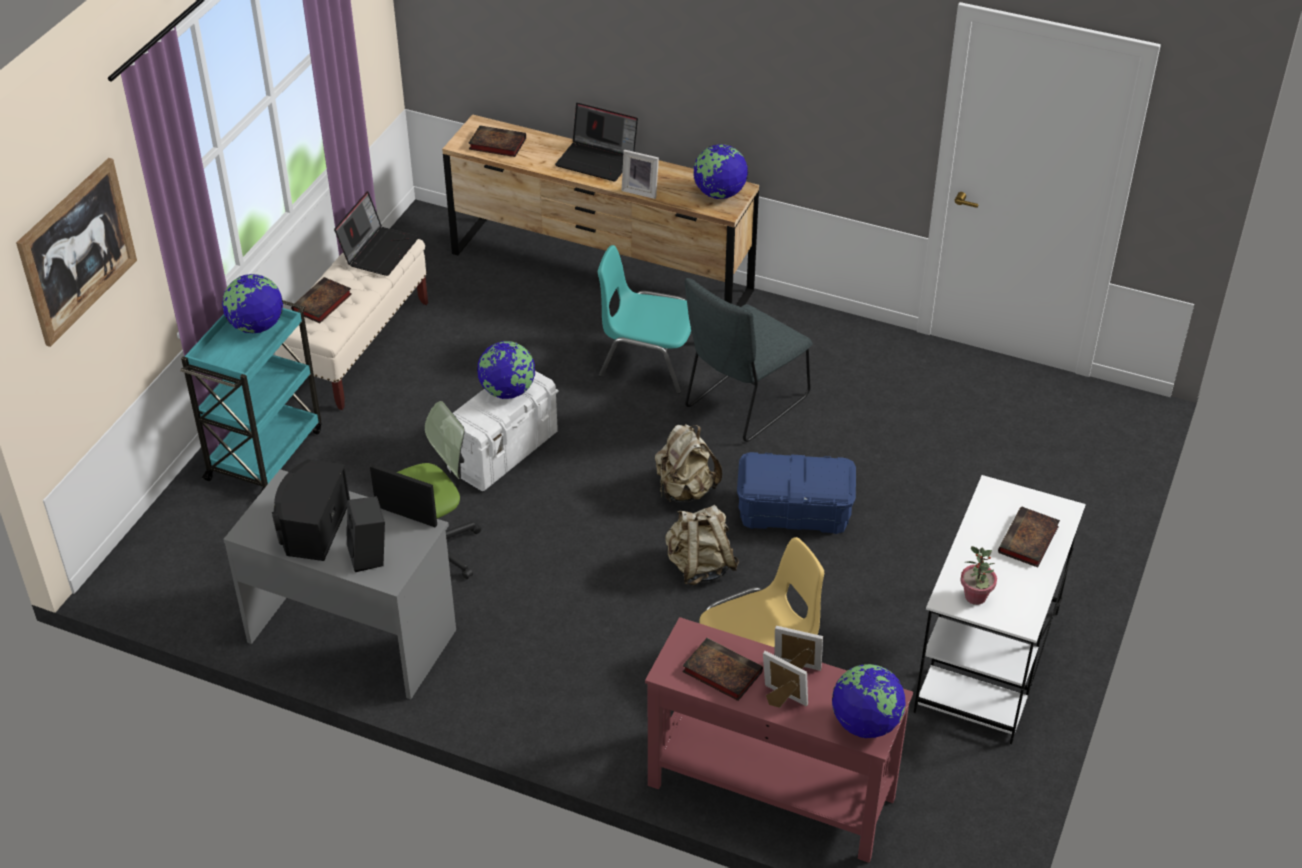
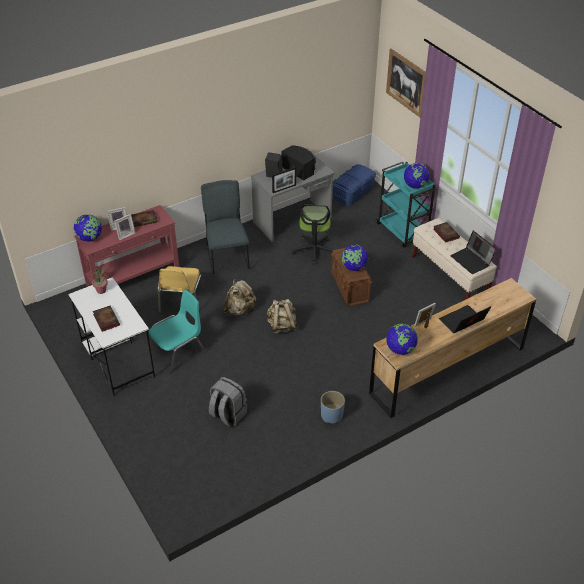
camera: 125 degrees right, 0 degrees up
(496, 144) = (502, 295): book -> none
(503, 452) = (349, 288): white storage box -> brown storage box
(648, 360) = (370, 355): turquoise chair -> turquoise chair (178, 350)
(743, 404) = (315, 369): grey chair -> grey chair (227, 256)
(794, 512) = (240, 350): blue storage box -> blue storage box (352, 193)
(813, 347) = (331, 415): none -> blue planter
(935, 453) = (227, 414): none -> grey backpack

